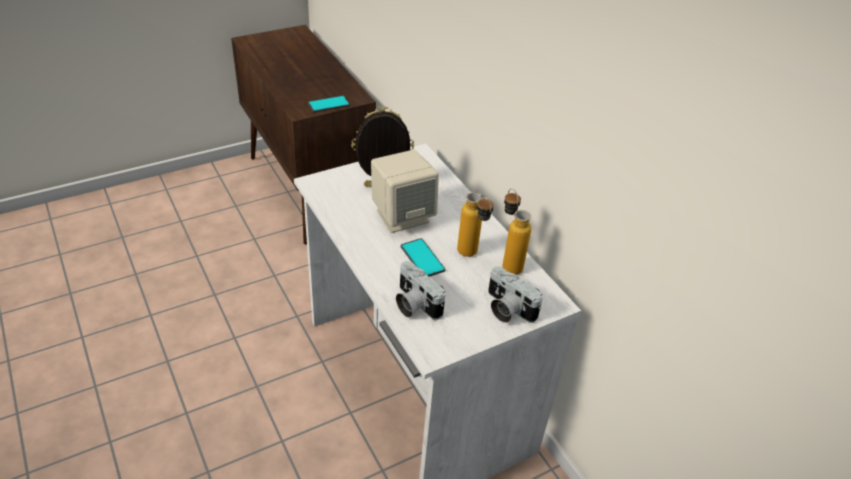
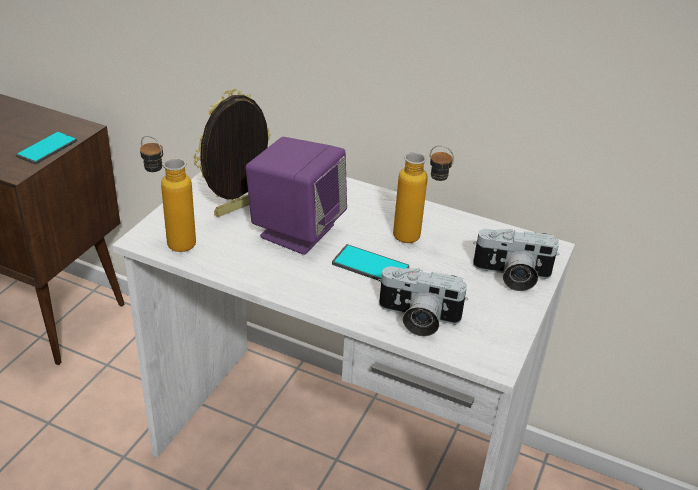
camera: 35 degrees left, 5 degrees down
(402, 216) = (296, 230): beige speaker -> purple speaker
(508, 262) = (459, 230): bottle -> bottle (172, 241)

